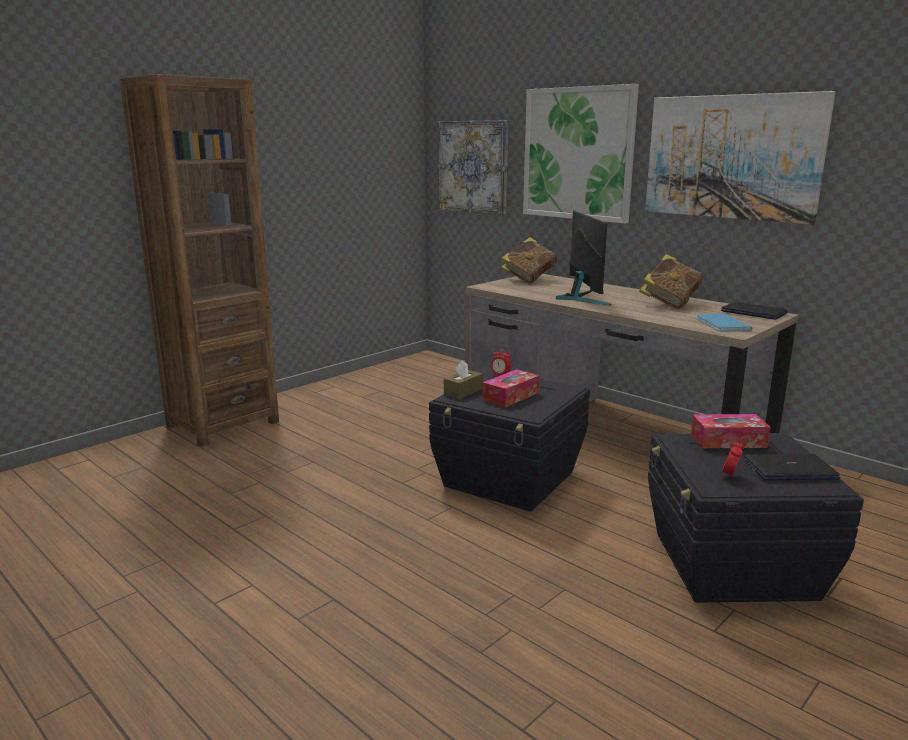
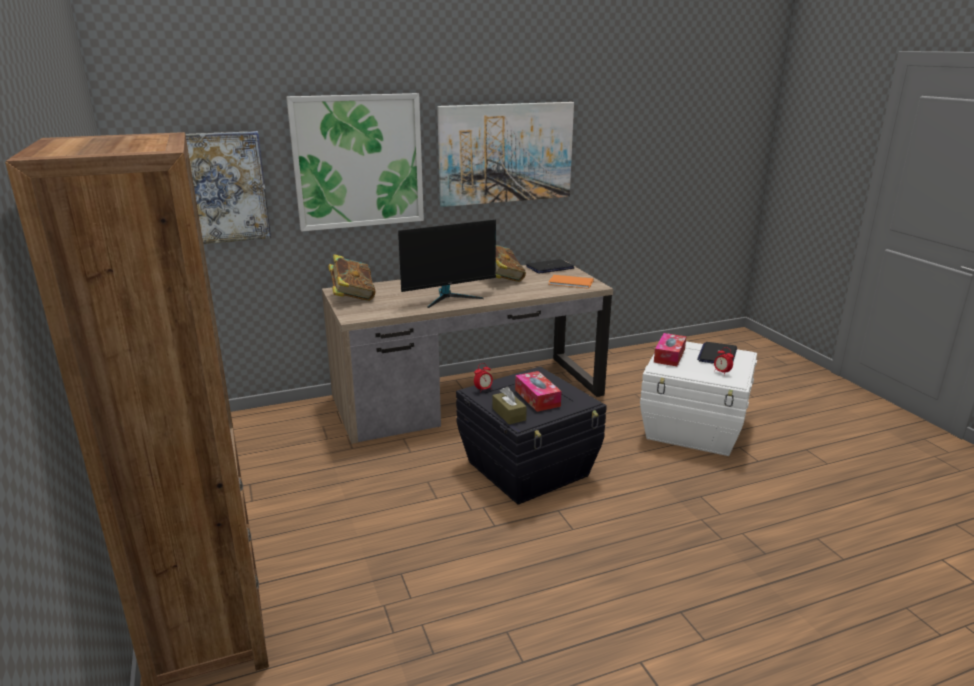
camera: 65 degrees left, 5 degrees up
(581, 298) = (449, 297): monitor -> monitor turned 135 degrees clockwise
(721, 324) = (571, 283): blue book -> orange book
(732, 566) = (694, 429): black storage box -> white storage box

